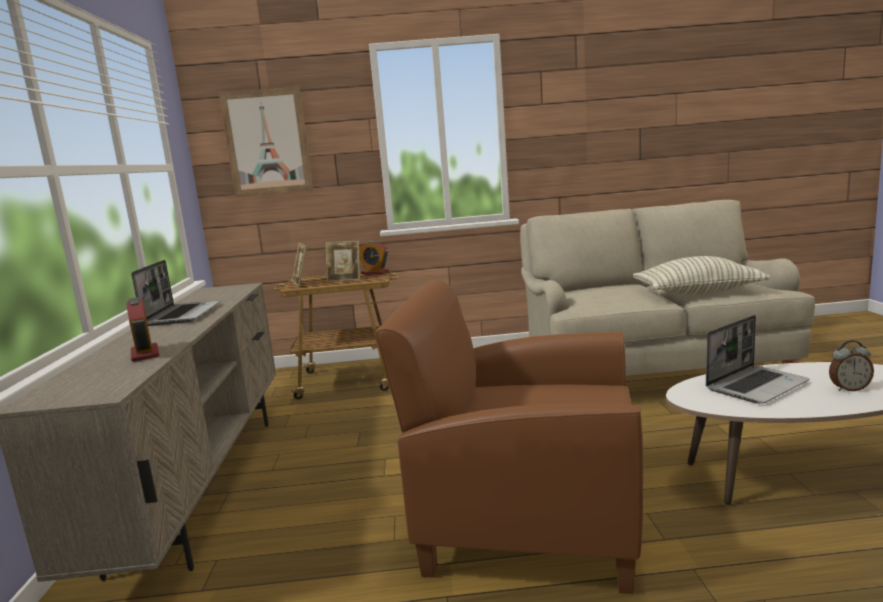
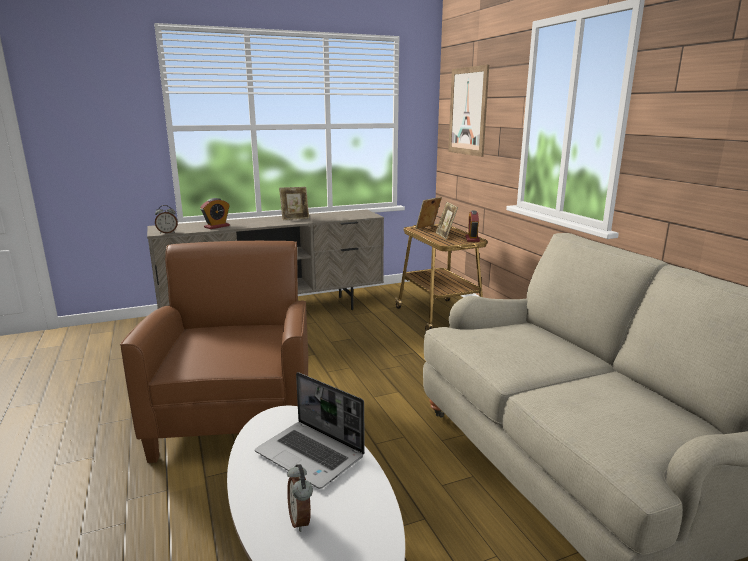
camera: 70 degrees right, 5 degrees up
(121, 386) = (167, 232): none -> alarm clock
(182, 314) = (295, 218): laptop -> picture frame
(697, 293) = (567, 397): pillow -> none

